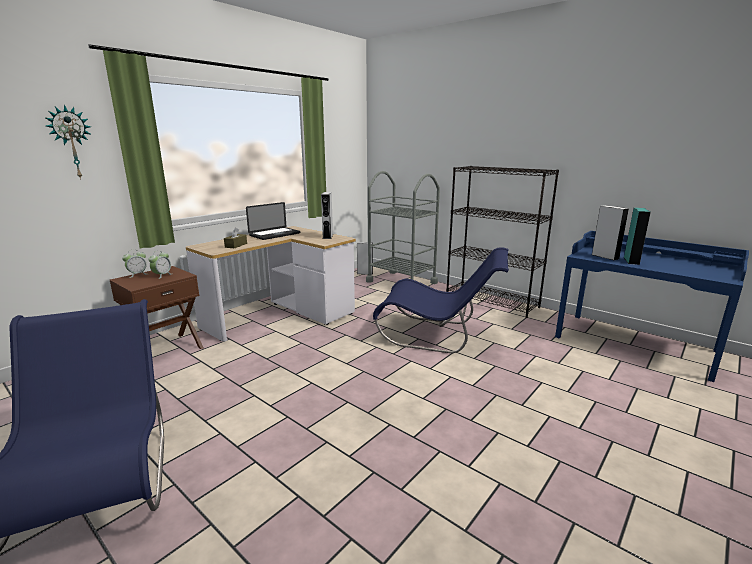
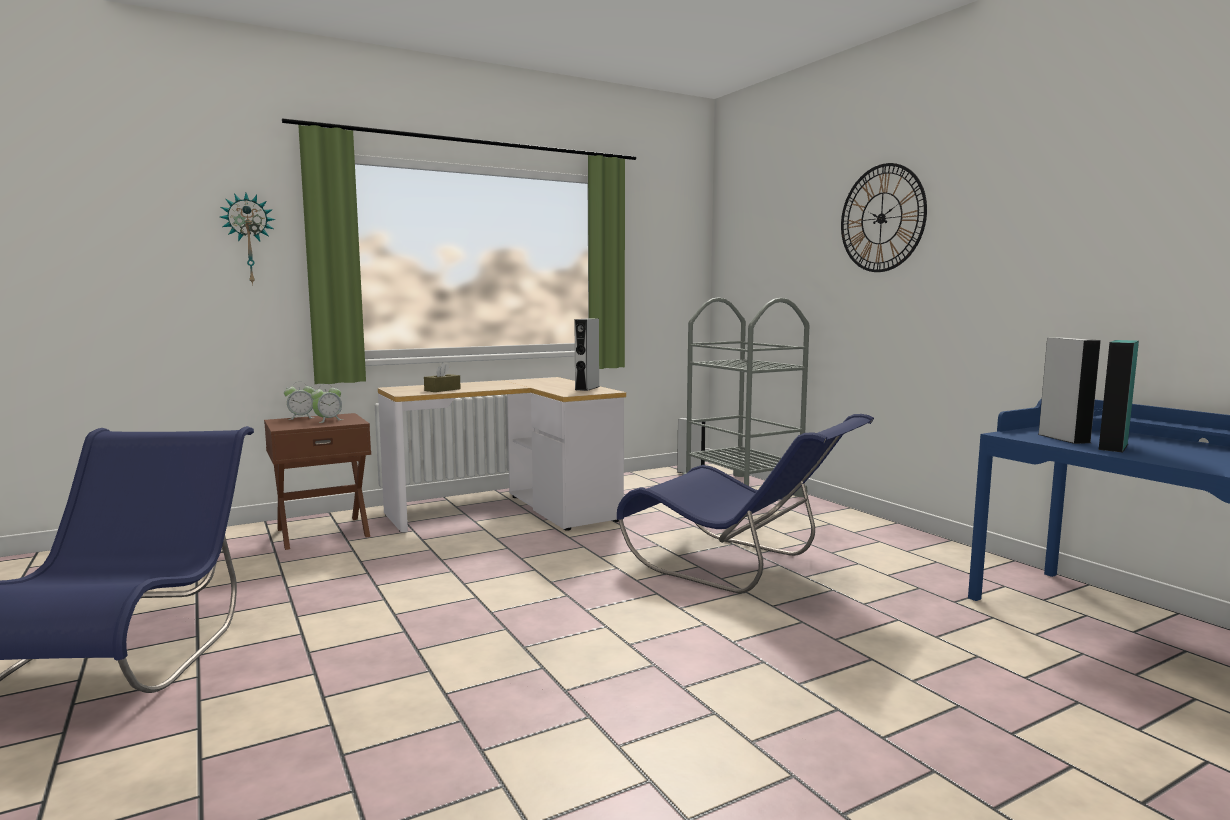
camera: 20 degrees right, 10 degrees down
(275, 234) = (514, 383): laptop -> none
(485, 128) = (881, 218): none -> wall clock
(492, 302) = (887, 532): black bookcase -> none

